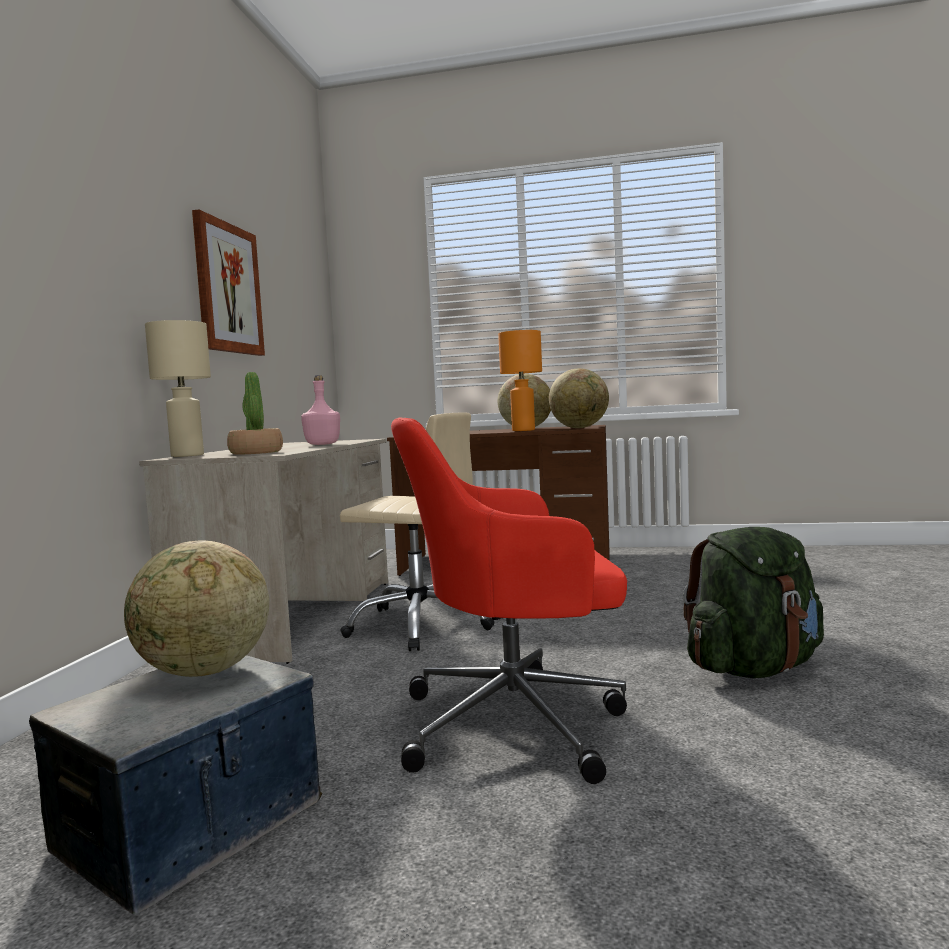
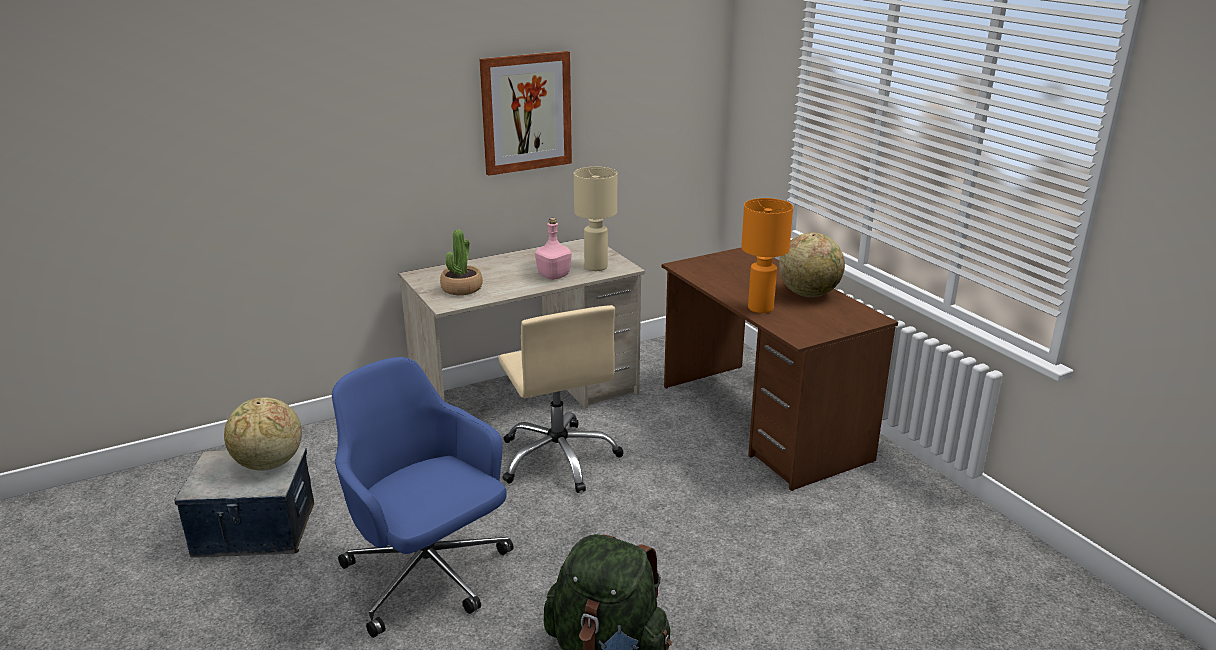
camera: 50 degrees right, 20 degrees up
(187, 455) = (437, 271): beige table lamp -> beige table lamp (596, 267)
(518, 722) = (428, 576): red office chair -> blue office chair
(580, 428) = (809, 329): globe -> none

